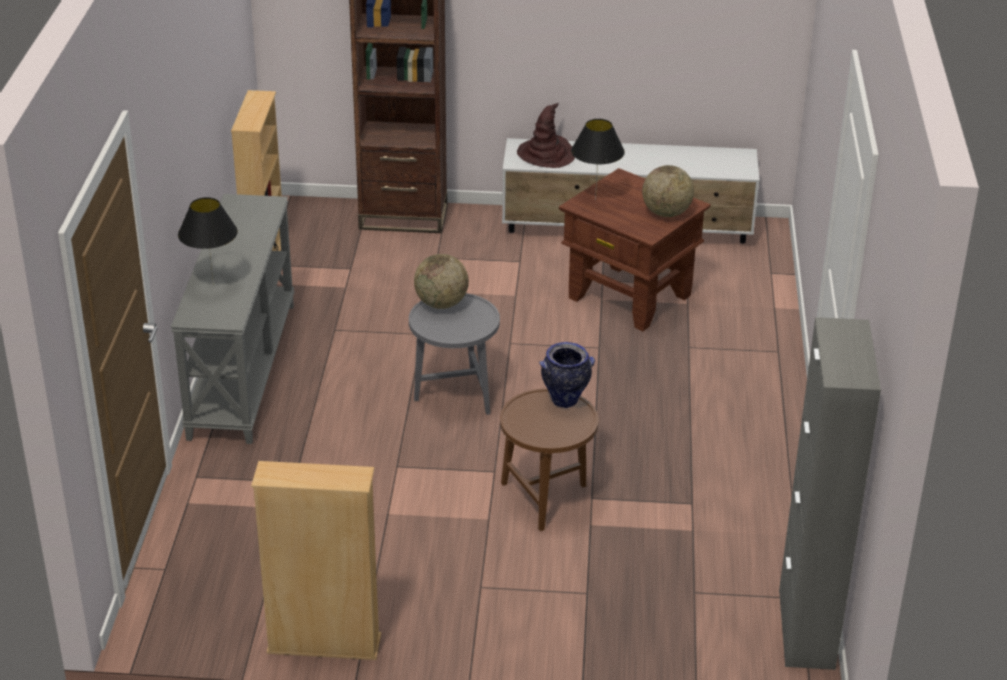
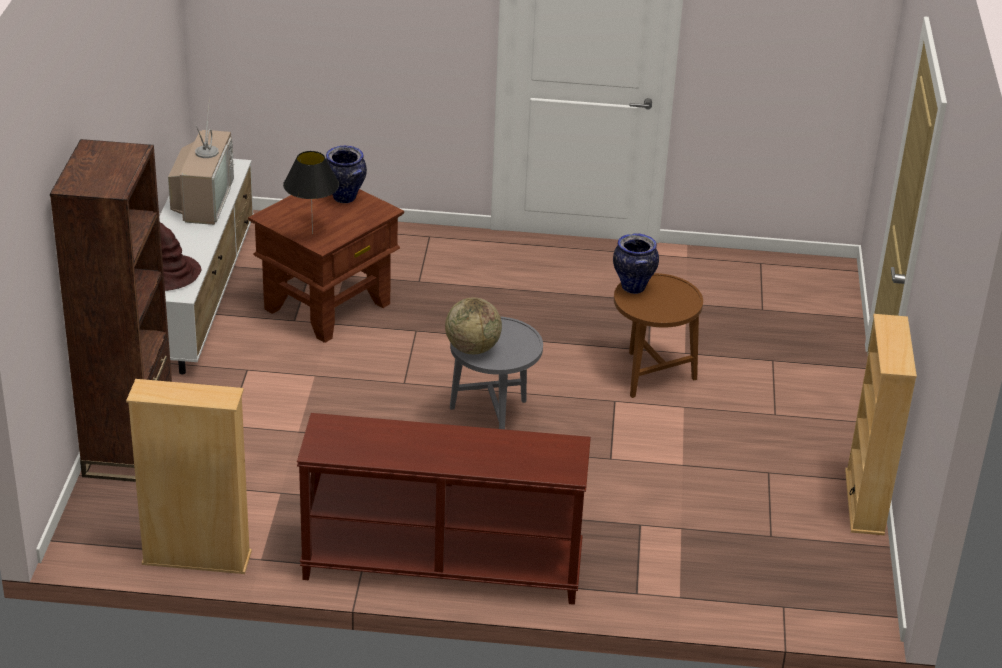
camera: 90 degrees left, 0 degrees up
(213, 285) = (503, 459): black table lamp -> none
(241, 369) = (441, 568): grey console table -> brown console table
(666, 213) = (345, 198): globe -> vase
(676, 161) = (203, 199): none -> television
(806, 629) = (794, 265): grey cabinet -> none

